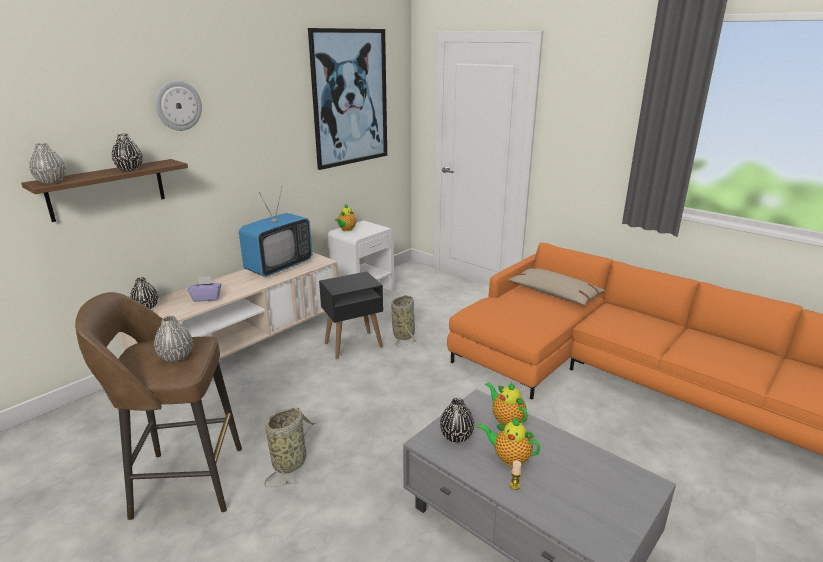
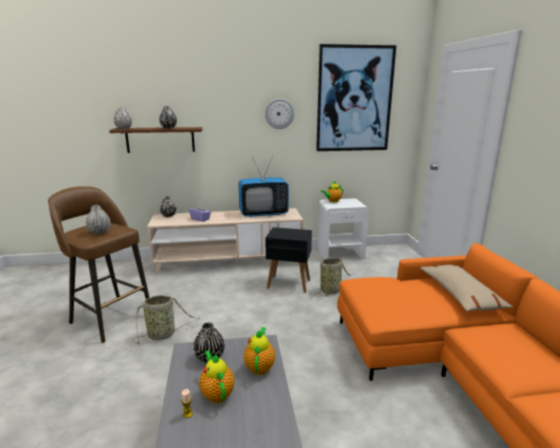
camera: 40 degrees right, 5 degrees down
(178, 105) = (211, 93): wall clock -> wall clock (279, 113)

